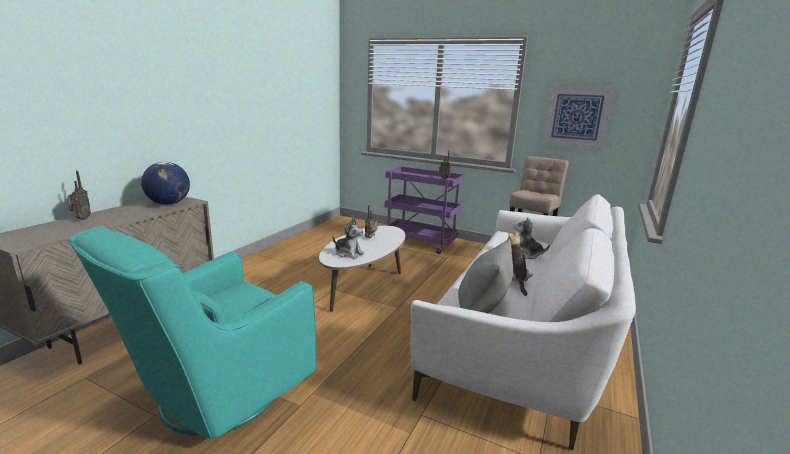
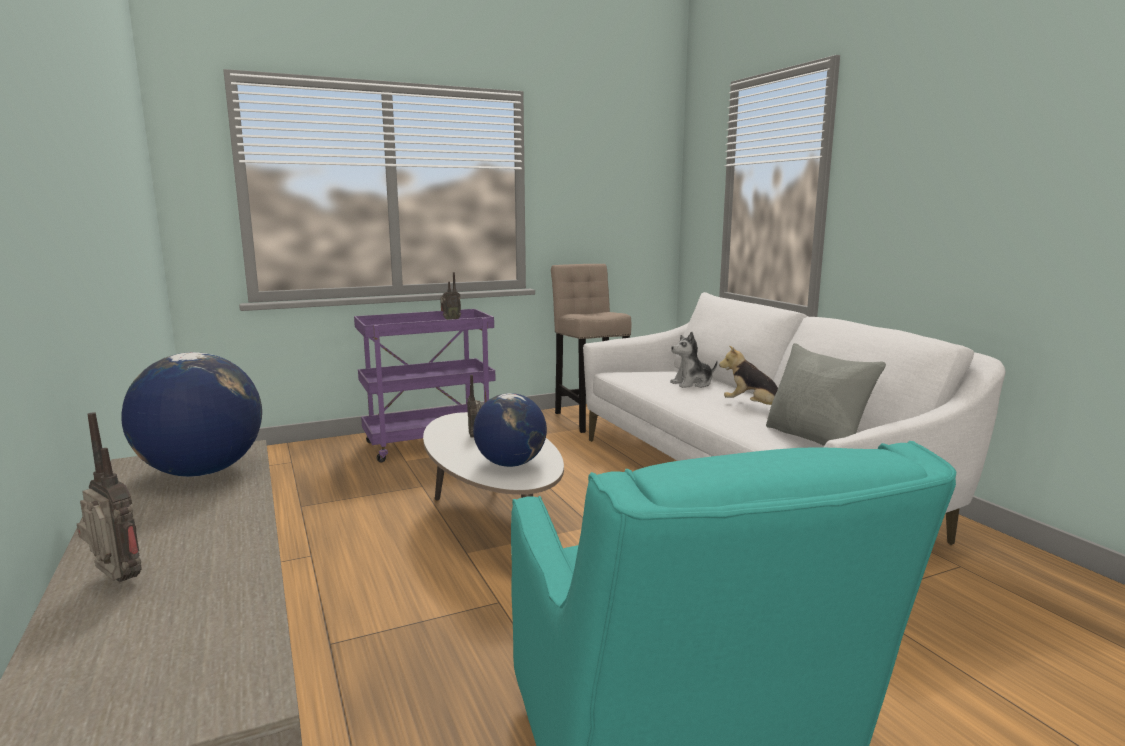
camera: 50 degrees left, 5 degrees down
(348, 253) = (510, 464): plush toy -> globe
(577, 116) = (598, 204): picture -> none

